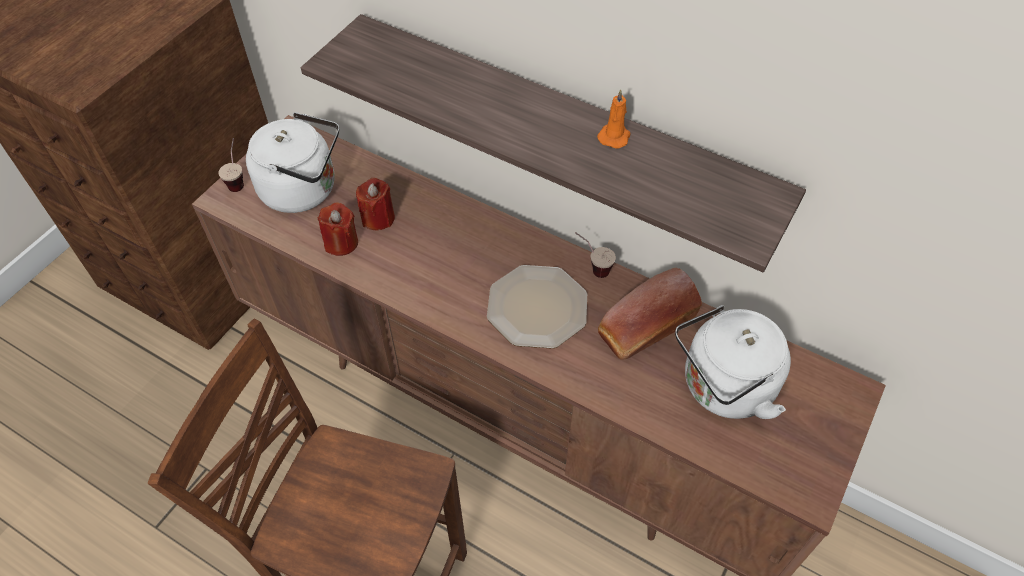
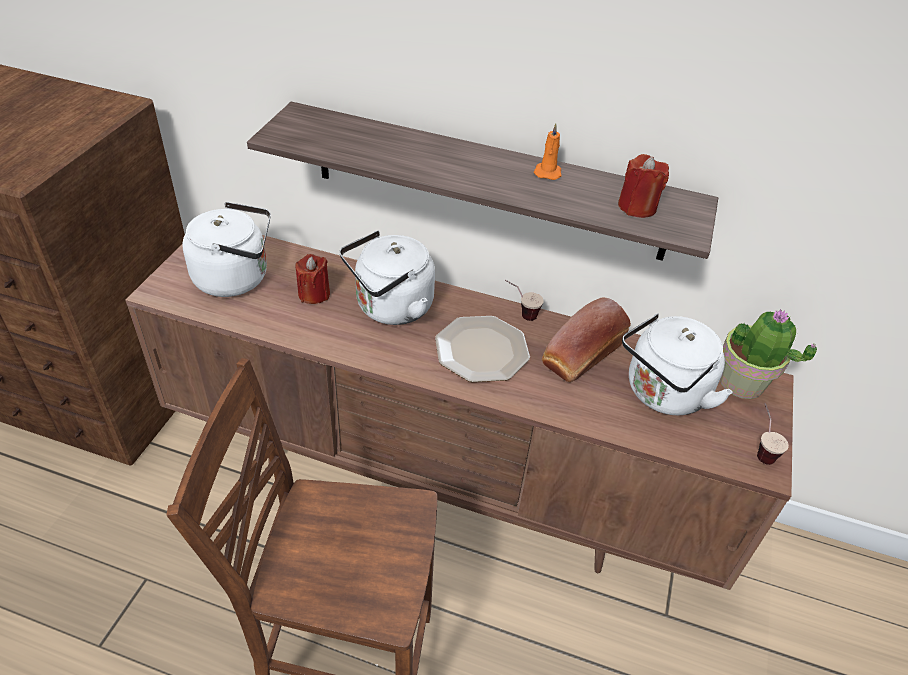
camera: 15 degrees left, 10 degrees down
(238, 180) = (169, 275): cup -> cup (760, 449)
(341, 243) = (283, 317): red candle -> red candle (637, 207)
(453, 244) = (390, 308): none -> white kettle
(820, 387) = (742, 383): none -> potted plant

